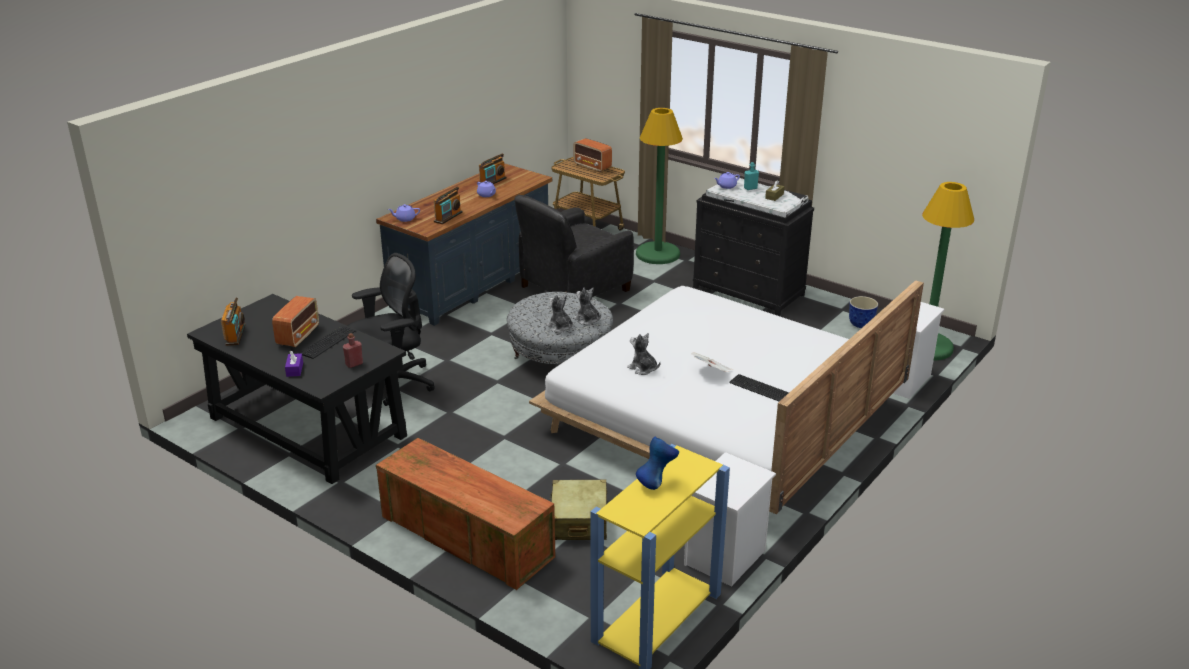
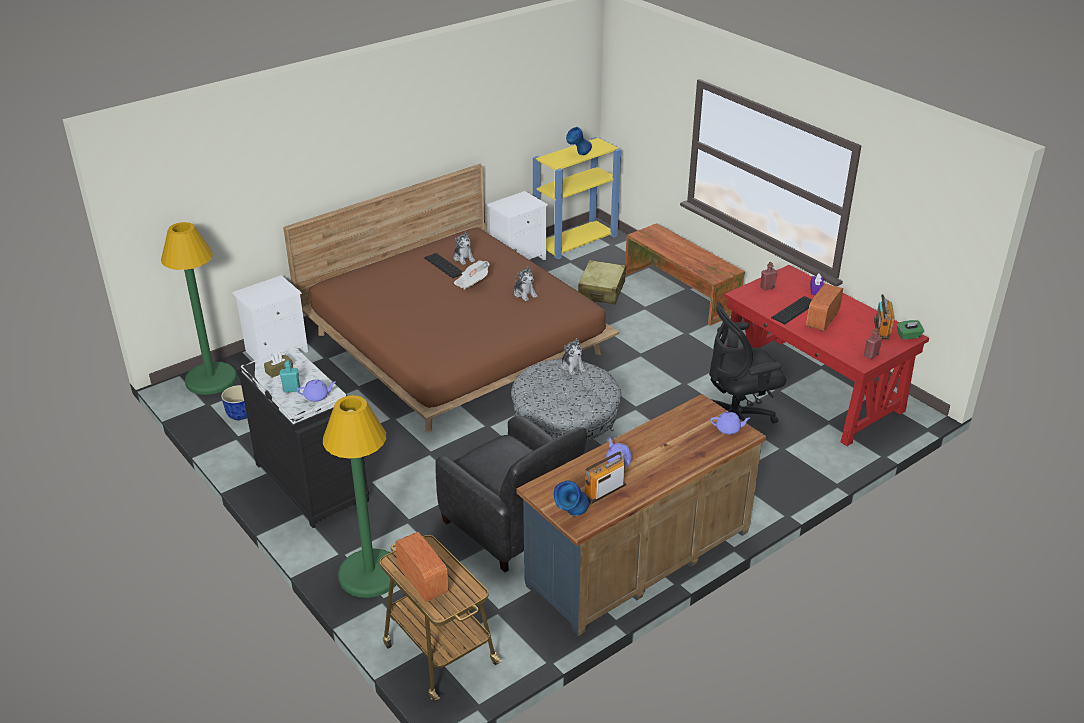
camera: 165 degrees left, 5 degrees up
(208, 332) = (908, 336): none -> green tissue box
(259, 309) = (871, 355): none -> red bottle
(307, 427) = (811, 389): black desk -> red desk
(448, 217) = (674, 424): radio -> none
(510, 170) = (571, 516): none -> blue vase
(574, 289) = (513, 524): black armchair -> black armchair turned 75 degrees clockwise
(587, 320) = (543, 370): plush toy -> plush toy (463, 258)
(719, 418) = (457, 343): white bed -> brown bed

